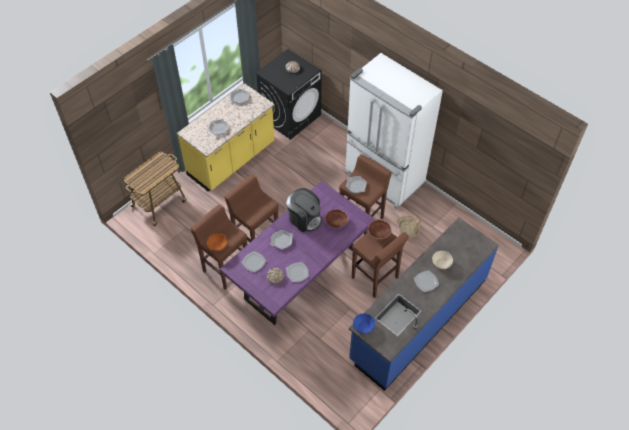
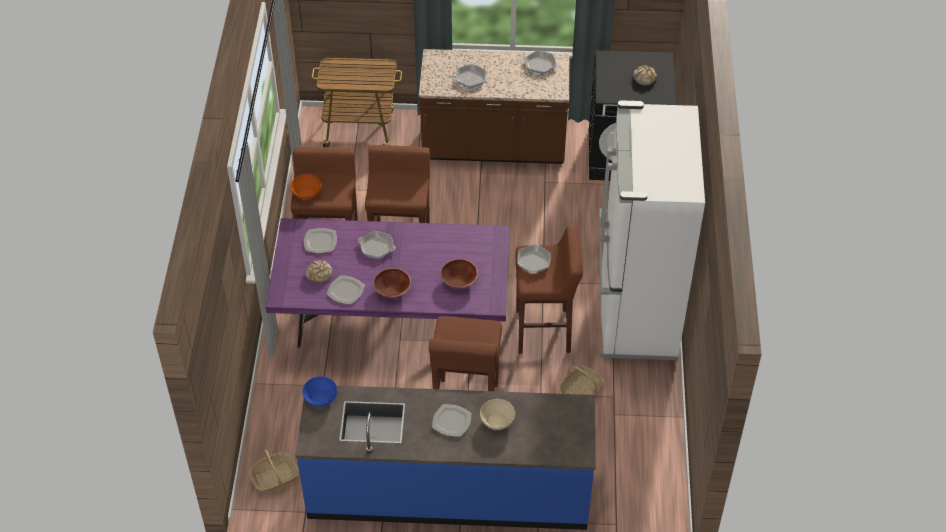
camera: 50 degrees right, 5 degrees down
(232, 160) = (493, 148): yellow counter -> brown counter
(304, 218) = (432, 247): coffee machine -> none
(347, 389) = (274, 477): none -> basket
(379, 233) = (483, 330): brown bowl -> brown bowl (392, 289)

